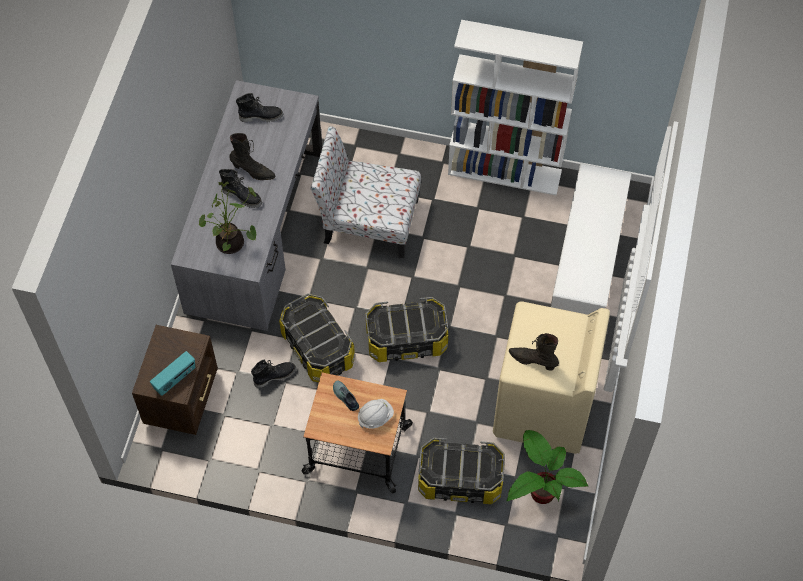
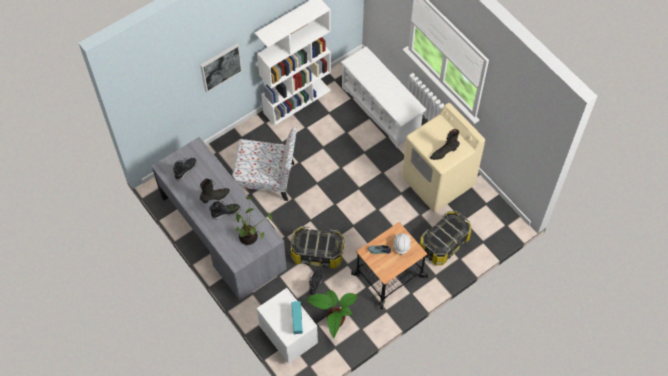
camera: 50 degrees left, 0 degrees up
(183, 398) = (288, 335): brown nightstand -> white nightstand
(368, 221) = (266, 179): chair -> chair turned 135 degrees counterclockwise
(398, 31) = (221, 67): none -> picture
(406, 340) = (349, 211): storage box -> none
(539, 492) = (479, 216): potted plant -> potted plant (333, 322)

